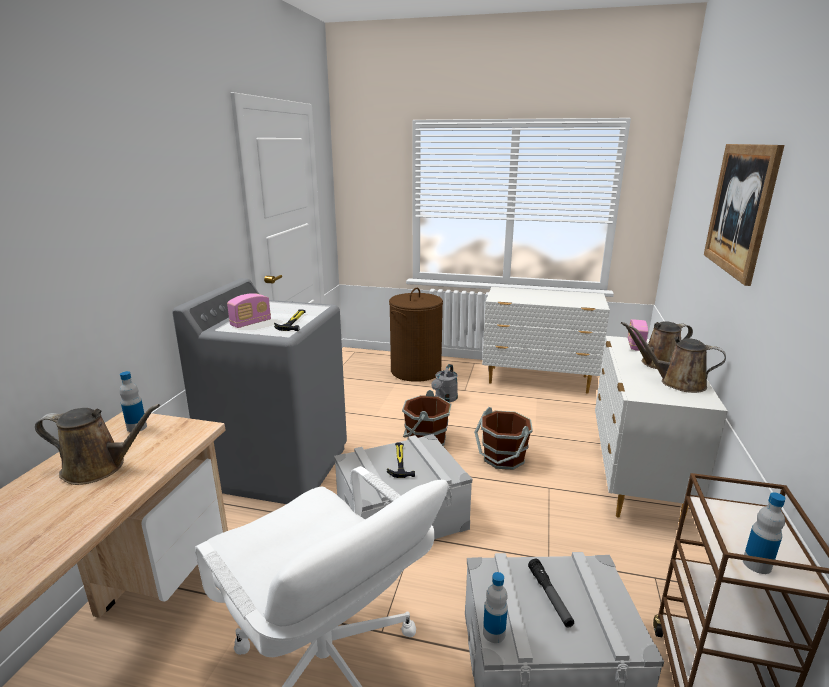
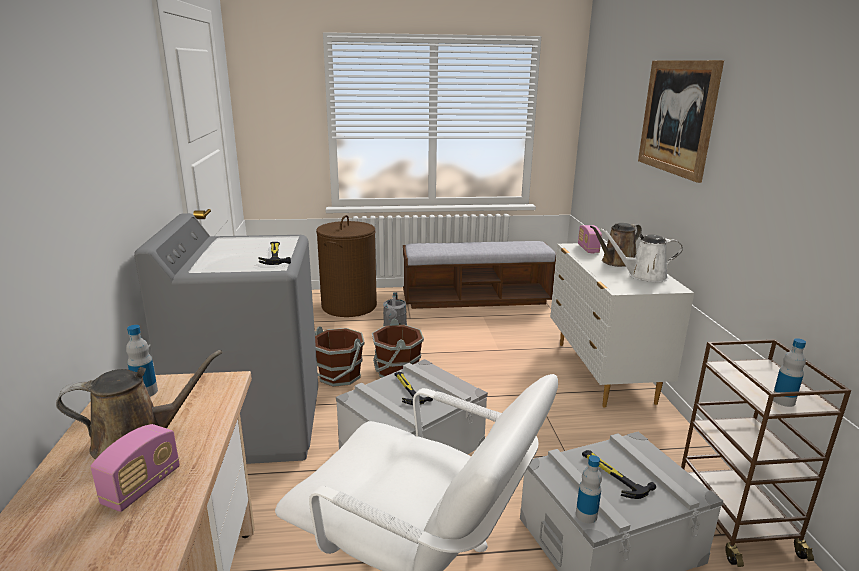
camera: 20 degrees left, 0 degrees up
(251, 323) = (226, 261): radio -> radio (142, 486)
(503, 458) = (481, 375): brown bucket -> brown bucket (339, 376)
(539, 380) = (476, 299): white dresser -> bench
(550, 596) = (612, 475): flashlight -> hammer
(678, 383) = (643, 276): brown watering can -> white watering can

